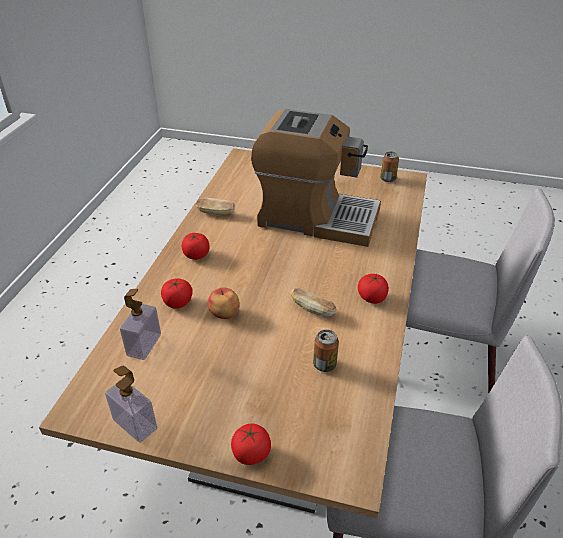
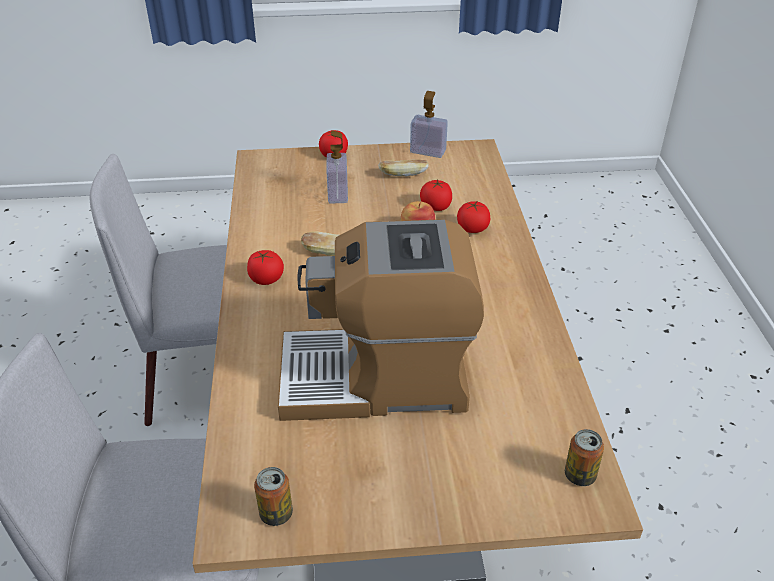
camera: 160 degrees right, 0 degrees up
(144, 345) = (469, 192): soap dispenser -> soap dispenser (338, 194)
(196, 255) = (499, 280): tomato -> tomato (436, 207)
(216, 213) = (530, 347): bread -> bread (403, 175)
(324, 364) = (299, 212): can -> can (579, 475)

